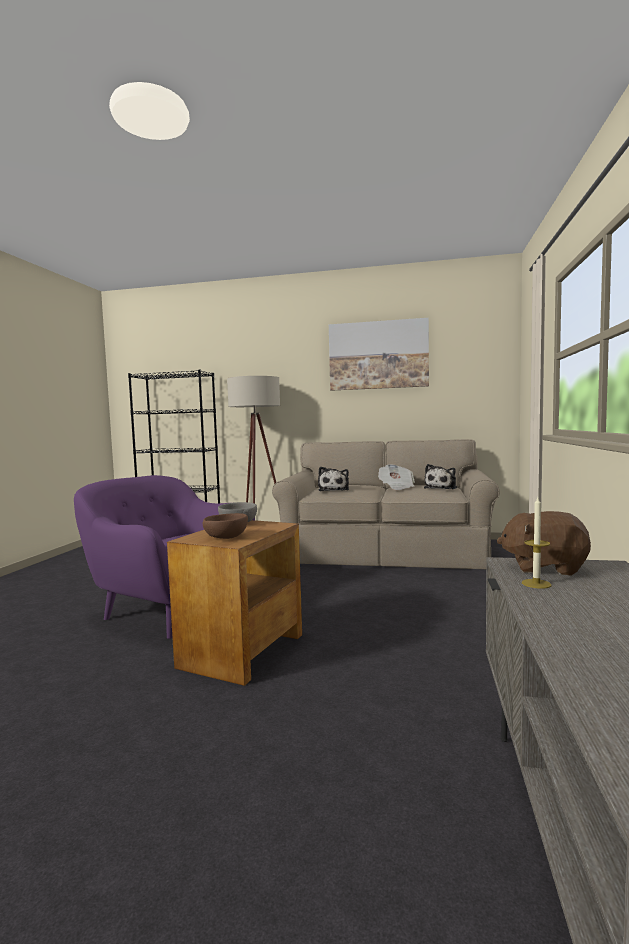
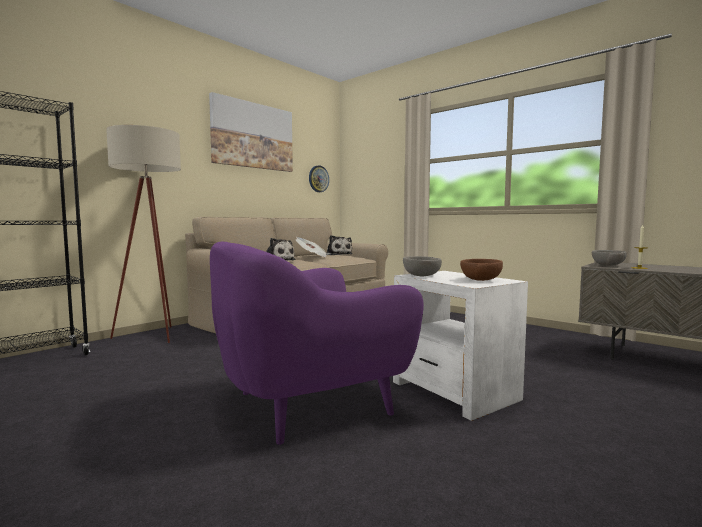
camera: 60 degrees left, 0 degrees up
(241, 651) = (454, 391): brown side table -> white side table
(477, 389) = (318, 179): none -> wall clock
(544, 567) = (608, 265): brown plush toy -> grey bowl

